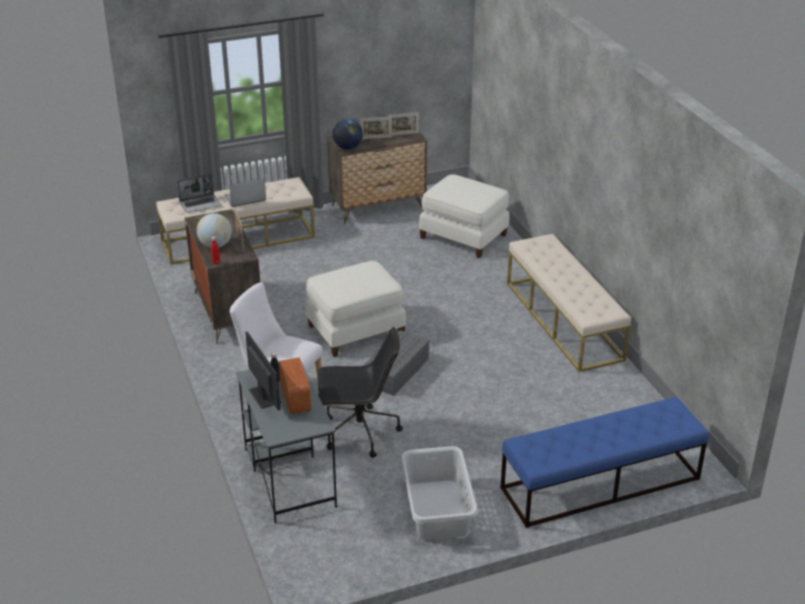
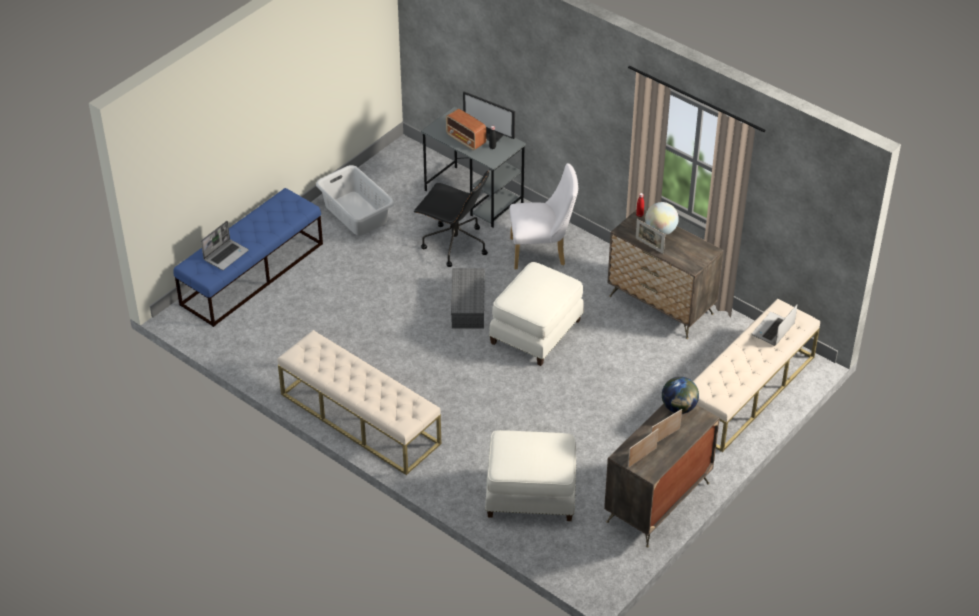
camera: 150 degrees right, 10 degrees up
(245, 199) = (740, 355): laptop -> laptop (226, 255)
(359, 433) = (454, 244): black office chair -> black office chair turned 120 degrees counterclockwise

